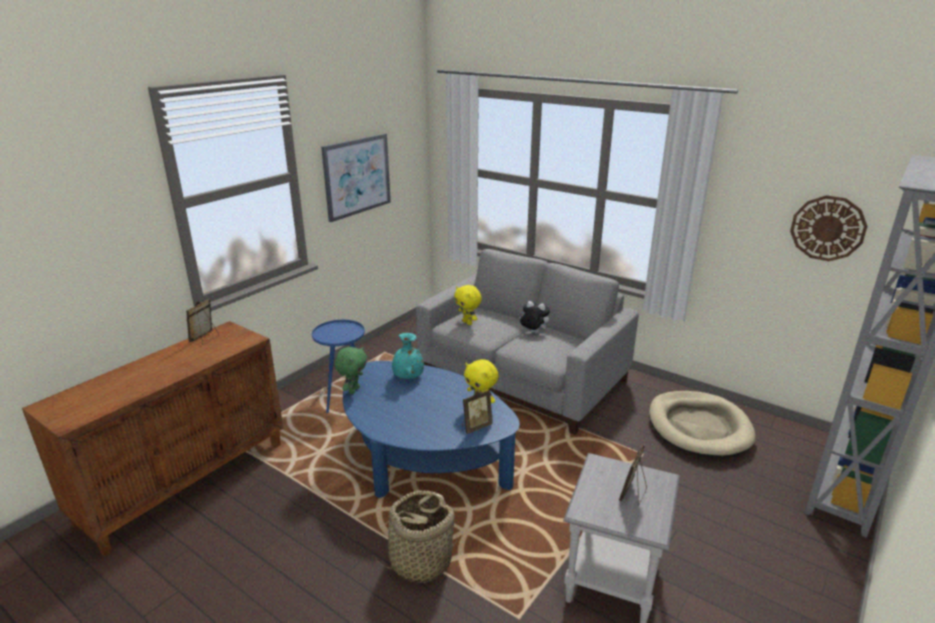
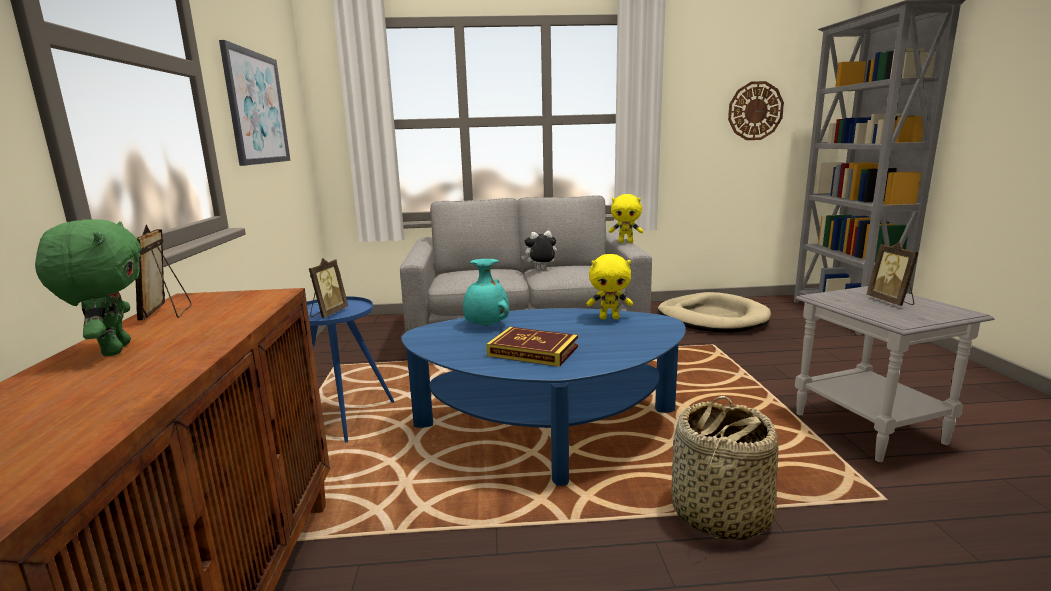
camera: 40 degrees left, 10 degrees down
(353, 390) = (442, 354): green plush toy -> green plush toy (113, 350)
(393, 411) = (533, 351): none -> book
(468, 323) = (468, 276): yellow plush toy -> yellow plush toy (626, 242)
(475, 426) = (643, 331): picture frame -> picture frame (328, 313)

